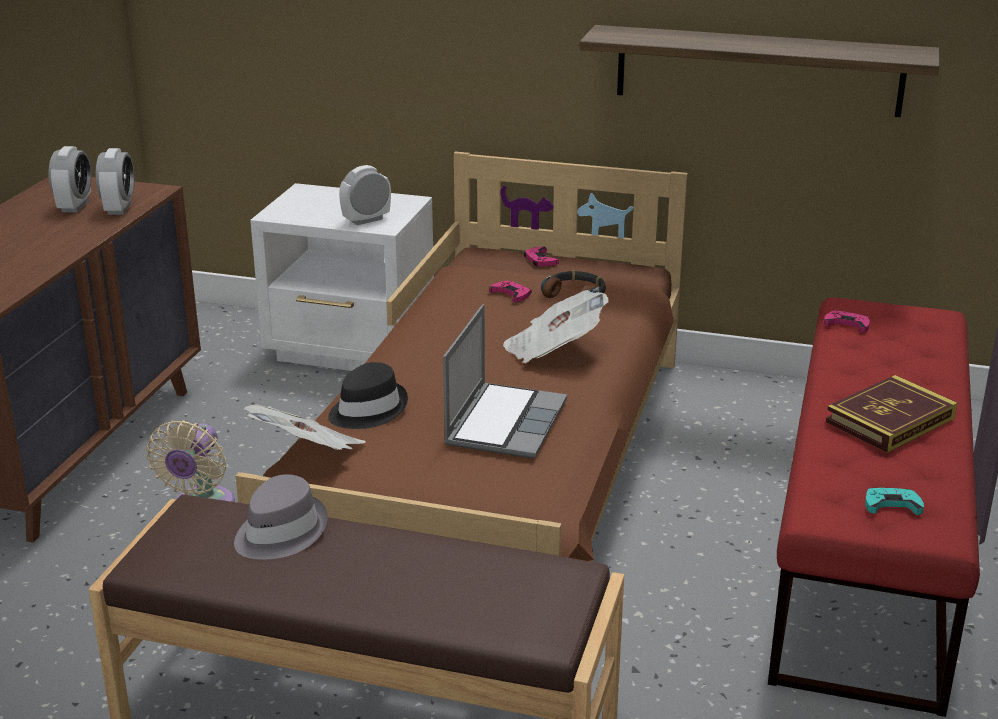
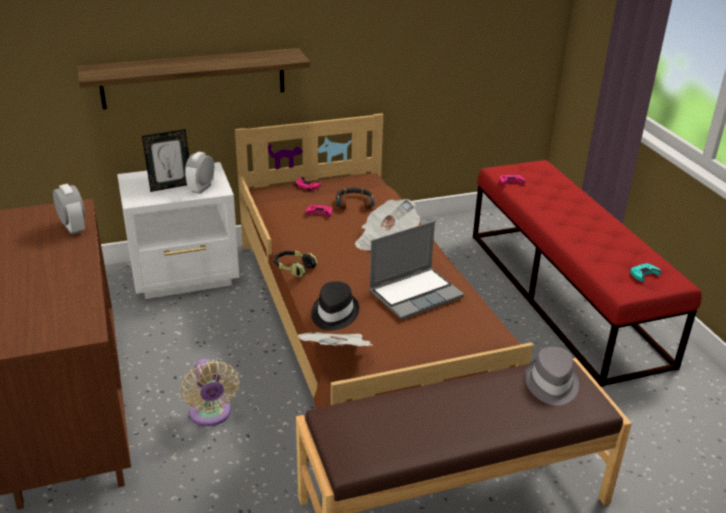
camera: 35 degrees left, 5 degrees up
(75, 206) = (36, 235): alarm clock -> none
(279, 532) = (397, 409): grey hat -> grey hat (551, 383)
(334, 209) = (170, 186): none -> picture frame
(389, 346) = (294, 268): none -> headphones
(505, 422) = (416, 294): laptop -> laptop turned 75 degrees clockwise
(758, 70) = (418, 45): shelf -> shelf (194, 78)
(890, 420) = (590, 229): book -> none

